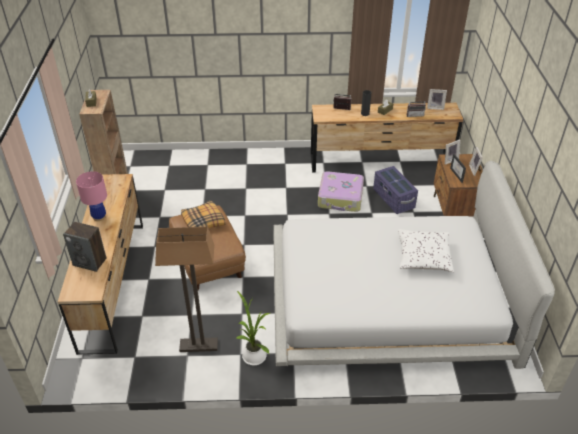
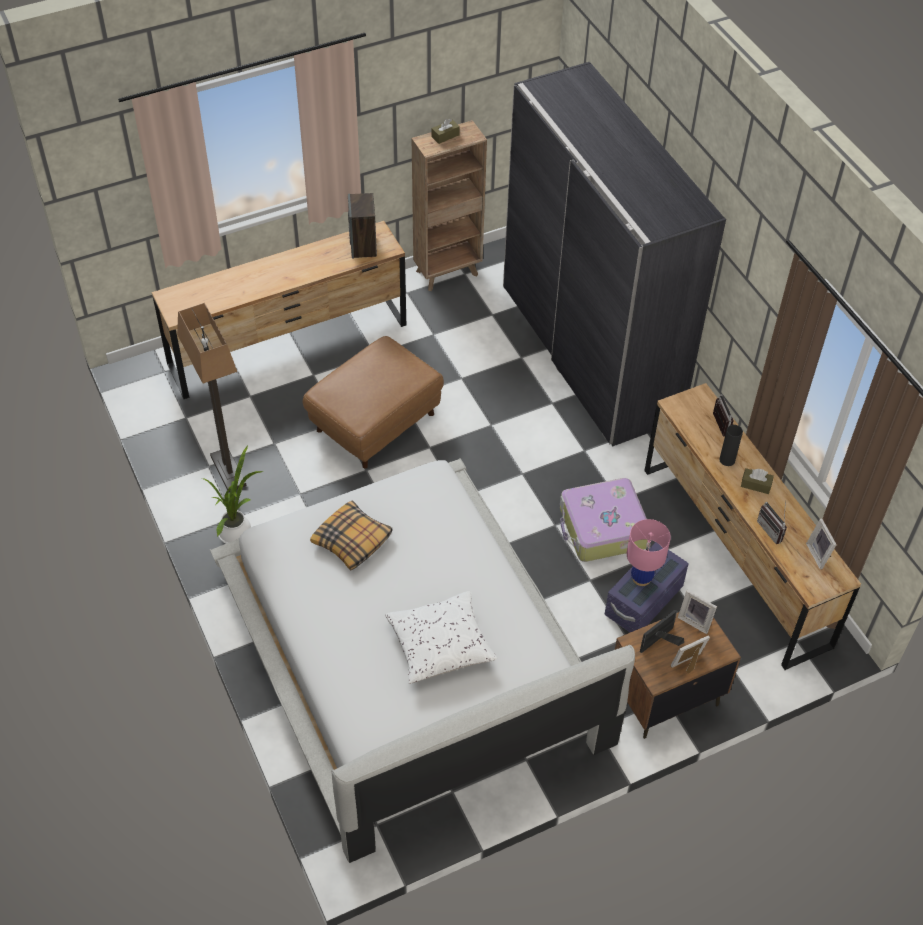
camera: 65 degrees right, 10 degrees up
(90, 262) = (224, 289): speaker -> speaker (363, 246)
(99, 217) = (304, 261): pink table lamp -> pink table lamp (641, 578)
(203, 221) = (391, 371): pillow -> pillow (352, 541)
(220, 164) = (589, 352): none -> grey wardrobe

